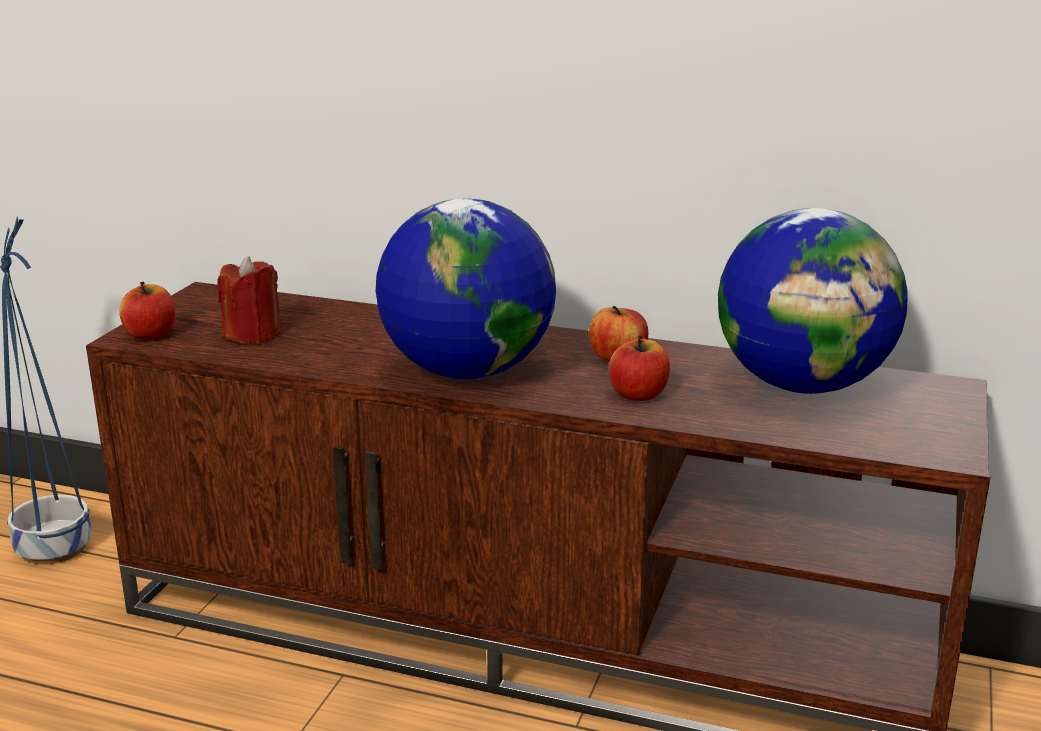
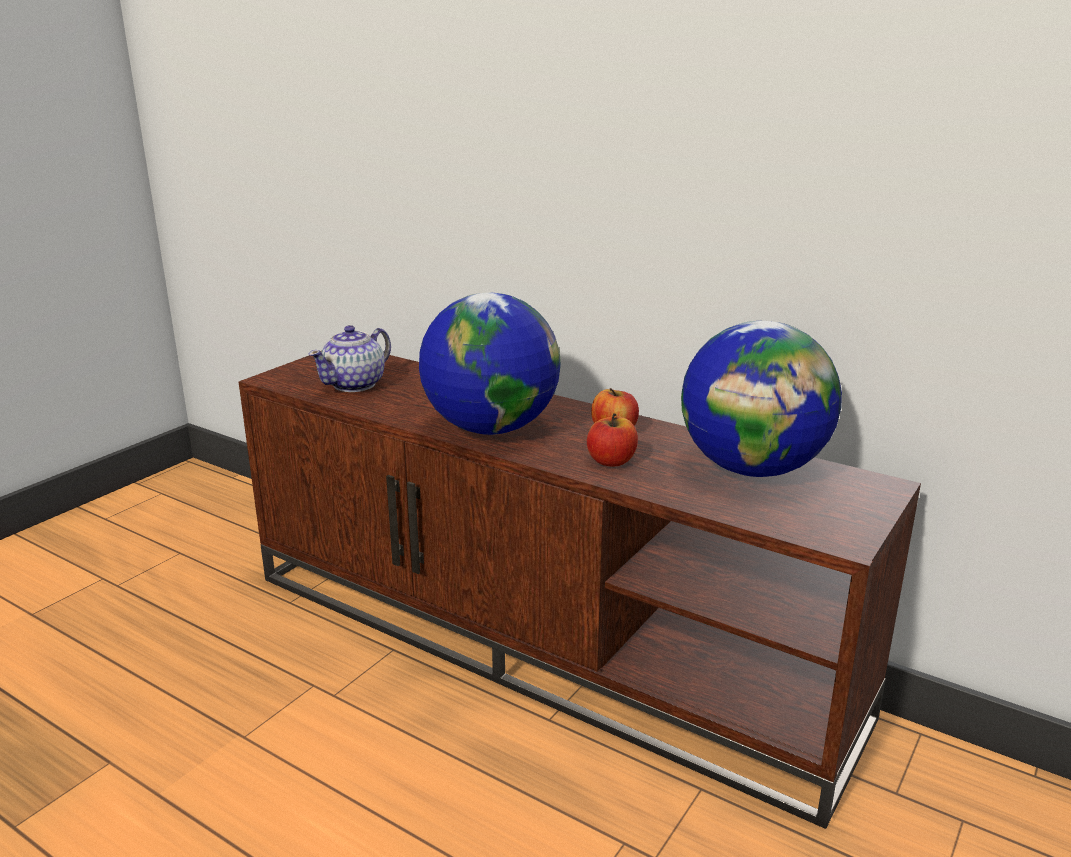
camera: 15 degrees right, 0 degrees up
(56, 548) = (239, 527): blue planter -> none
(151, 334) = (286, 378): apple -> none
(253, 334) = (355, 384): red candle -> teapot

